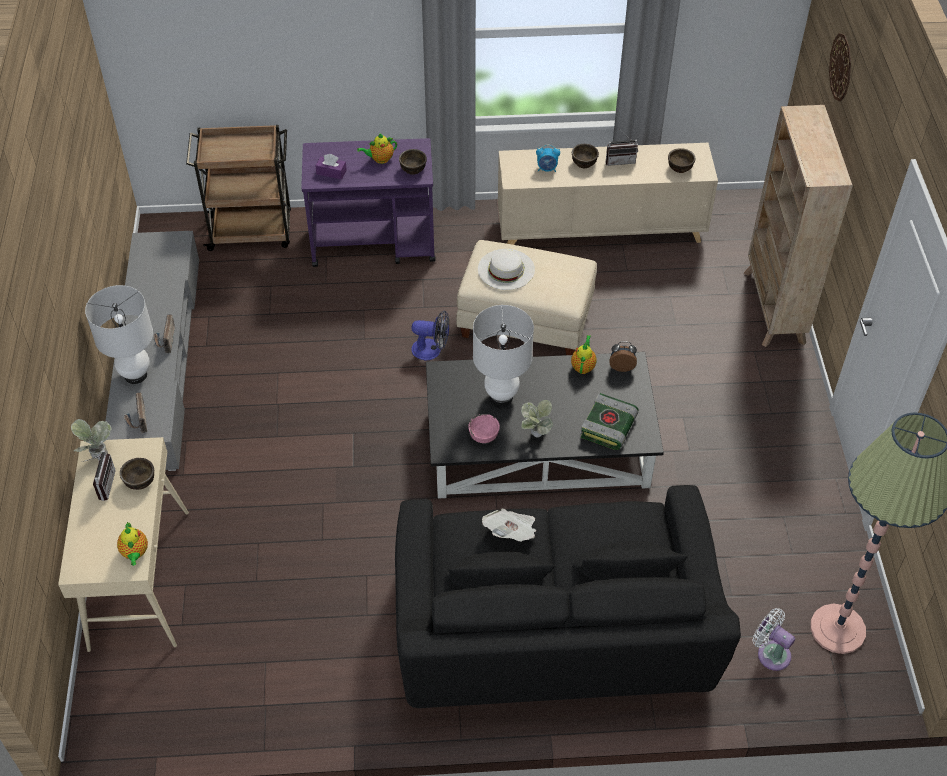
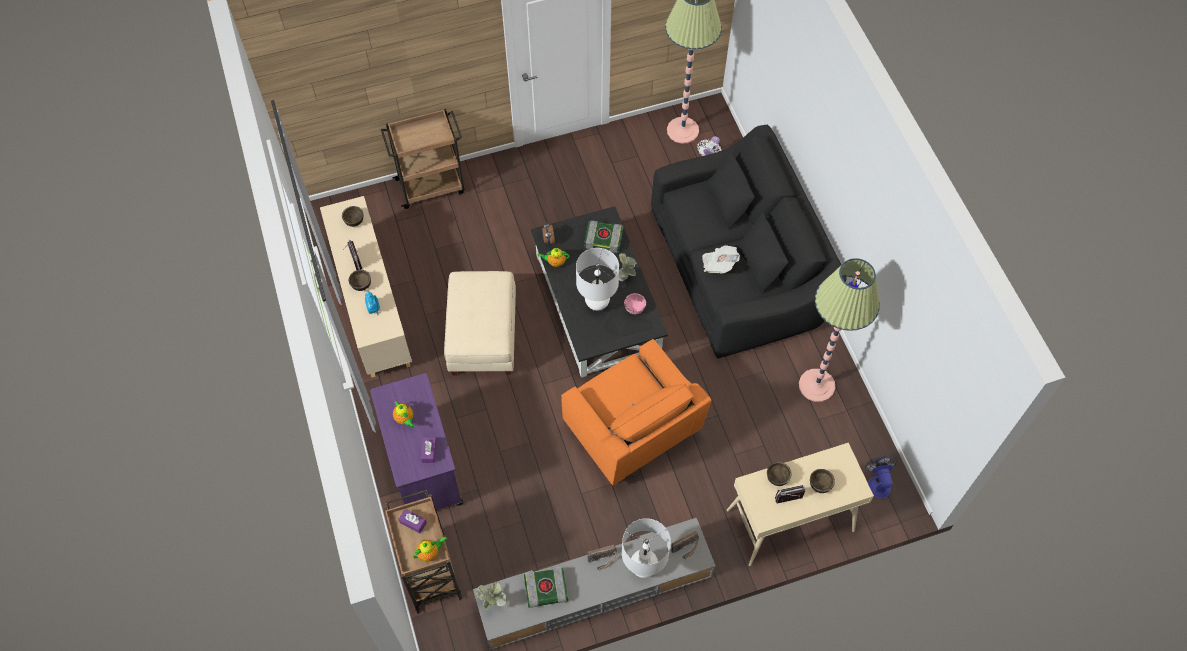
camera: 105 degrees left, 10 degrees up
(97, 455) = (767, 515): potted plant -> potted plant (493, 603)
(135, 553) = (832, 457): teapot -> teapot (430, 553)
(159, 286) = (545, 590): none -> book
(254, 148) = (413, 522): none -> purple tissue box
(319, 677) = (816, 385): none -> floor lamp
(338, 439) = (631, 430): none -> orange armchair
(413, 169) = (412, 391): brown bowl -> brown bowl (820, 485)
(432, 350) = (529, 392): fan -> fan (878, 482)
(506, 269) = (479, 324): white hat -> none
(773, 308) = (431, 186): beige bookcase -> brown cart
(841, 67) = (356, 57): wall clock -> none

